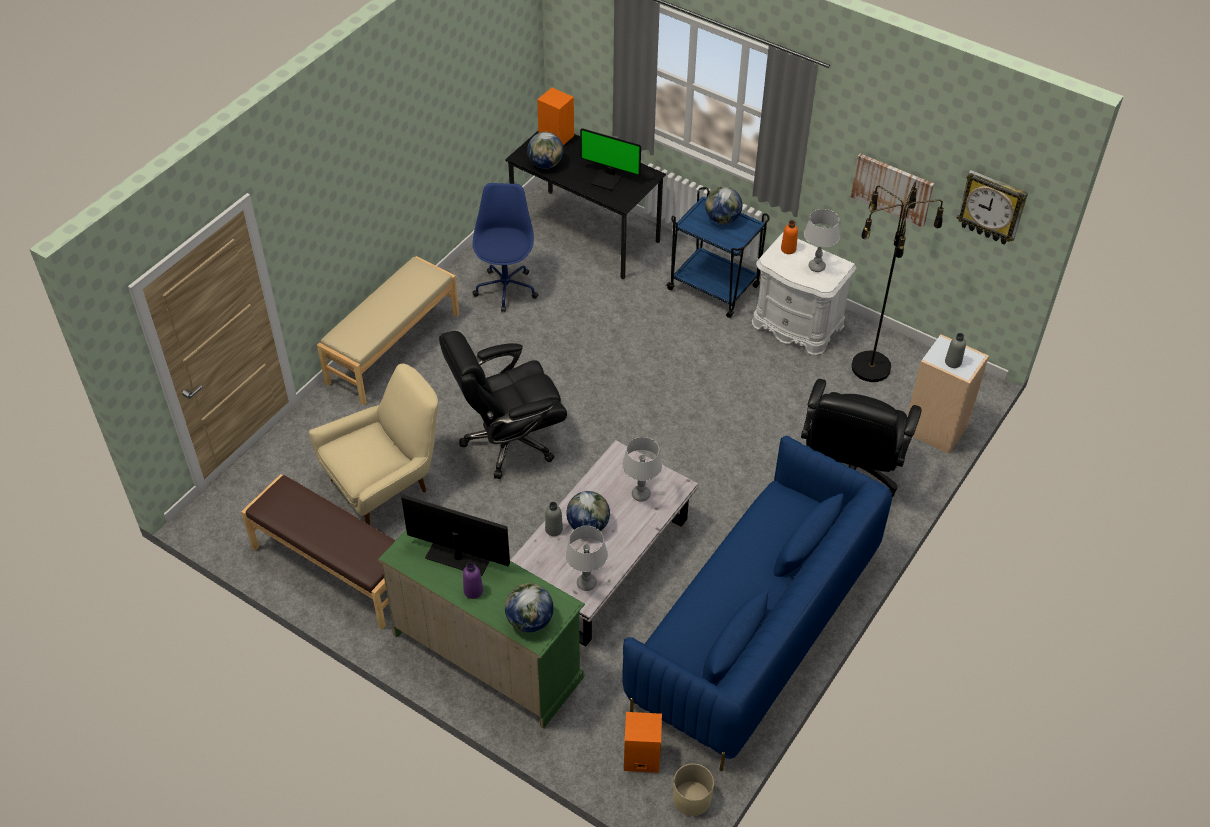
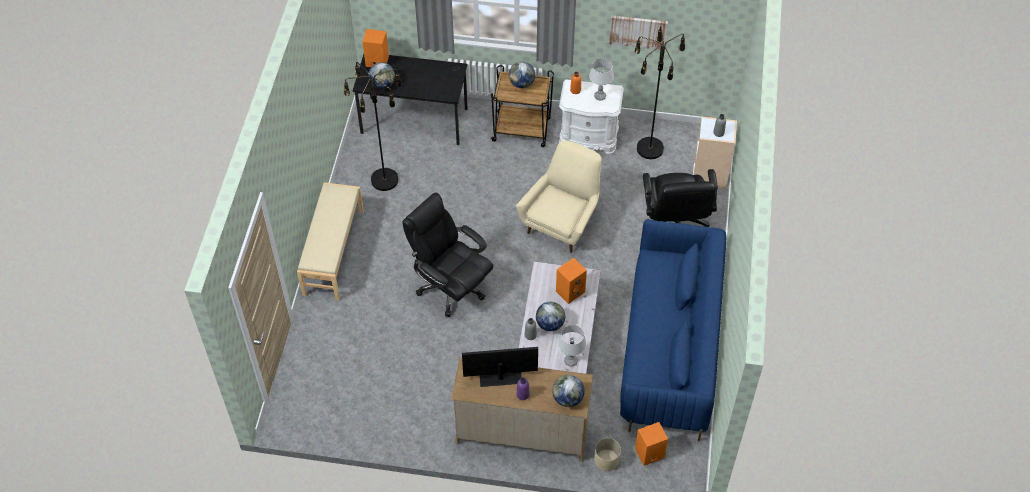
camera: 25 degrees left, 5 degrees up
(334, 569) = (390, 418): brown bench -> none
(385, 484) = (388, 348): beige armchair -> beige armchair (562, 223)
(486, 655) = (521, 431): green cabinet -> brown cabinet
(506, 288) = (384, 180): blue office chair -> floor lamp
(509, 441) = (451, 287): black office chair -> black office chair turned 90 degrees clockwise
(607, 180) = (431, 82): monitor -> none
(641, 494) = (570, 291): grey table lamp -> orange speaker
(692, 798) = (691, 464): beige planter -> beige planter (606, 460)
(714, 288) = (522, 130): blue cart -> brown cart
(992, 207) = (710, 26): wall clock -> none

